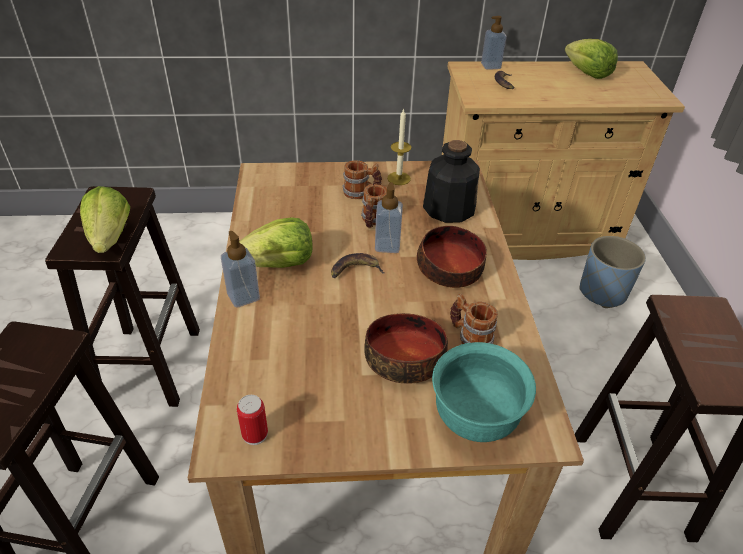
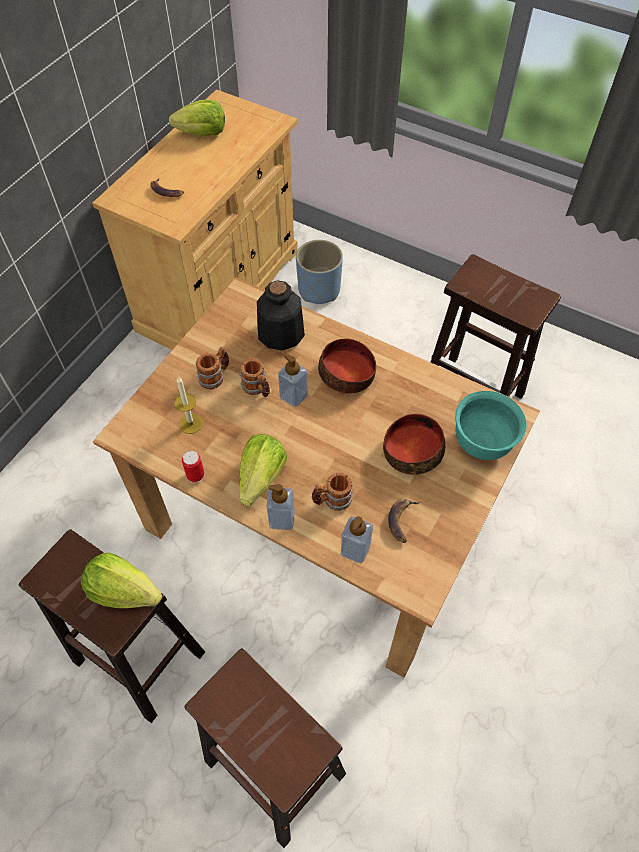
camera: 55 degrees left, 15 degrees up
(255, 434) = (421, 570): can -> can (195, 475)
(355, 270) = (305, 432): banana -> banana (402, 521)
(398, 178) = (217, 341): candle -> candle (190, 423)
(469, 336) = (416, 403): mug -> mug (332, 500)
(490, 66) = (130, 181): soap dispenser -> soap dispenser (355, 550)

